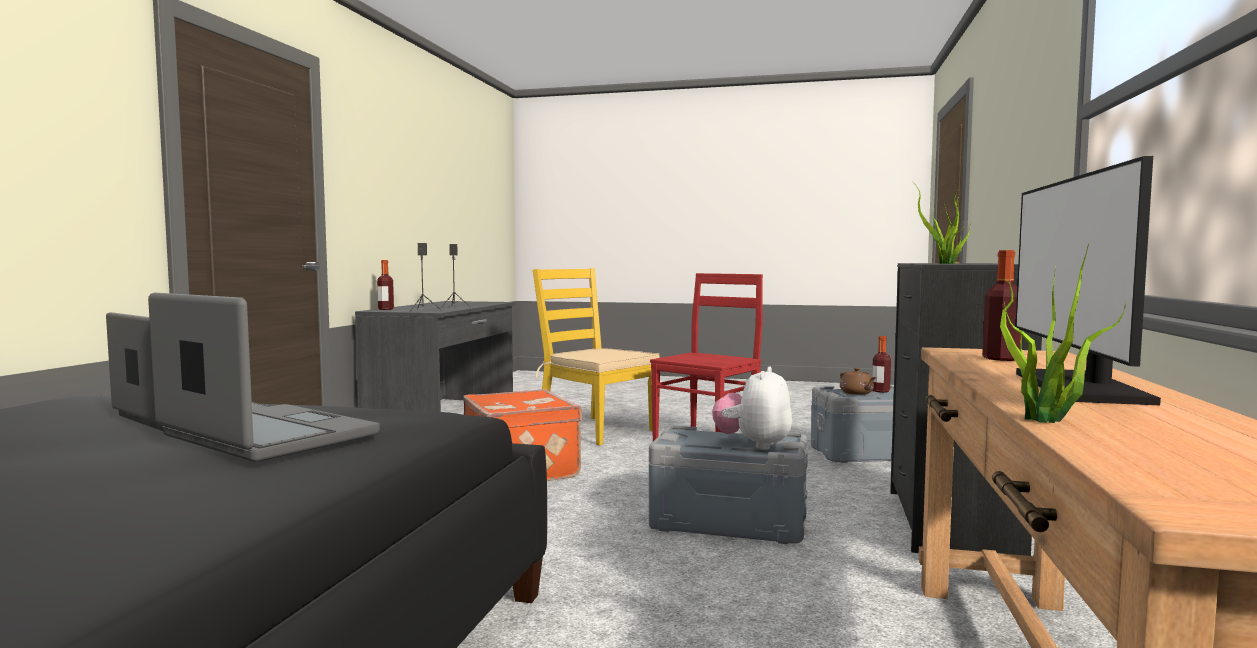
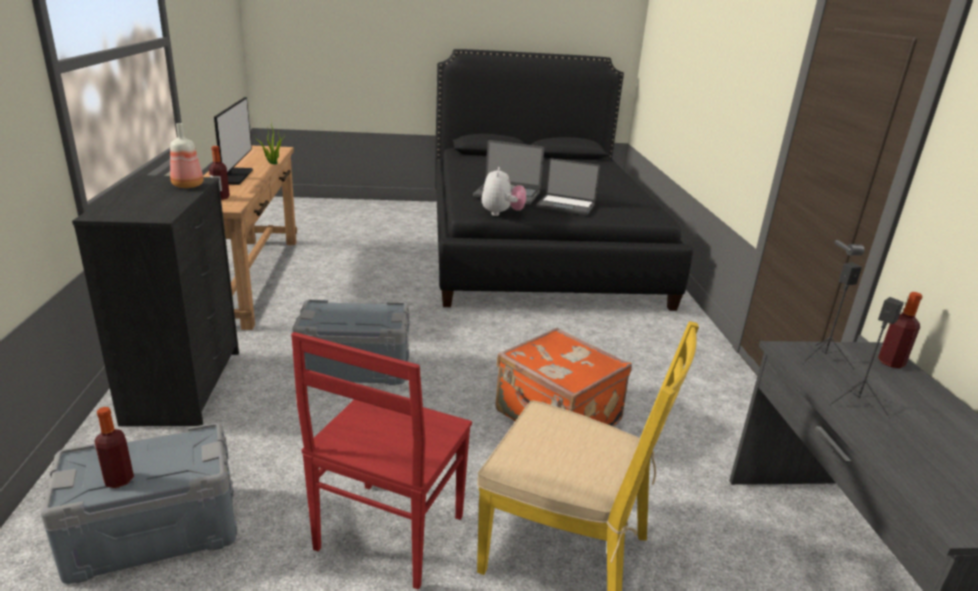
camera: 160 degrees right, 20 degrees up
(753, 445) = (335, 313): plush toy -> plush toy (501, 214)
(857, 393) = (167, 462): brown teapot -> none
(944, 263) = (187, 185): potted plant -> bottle

